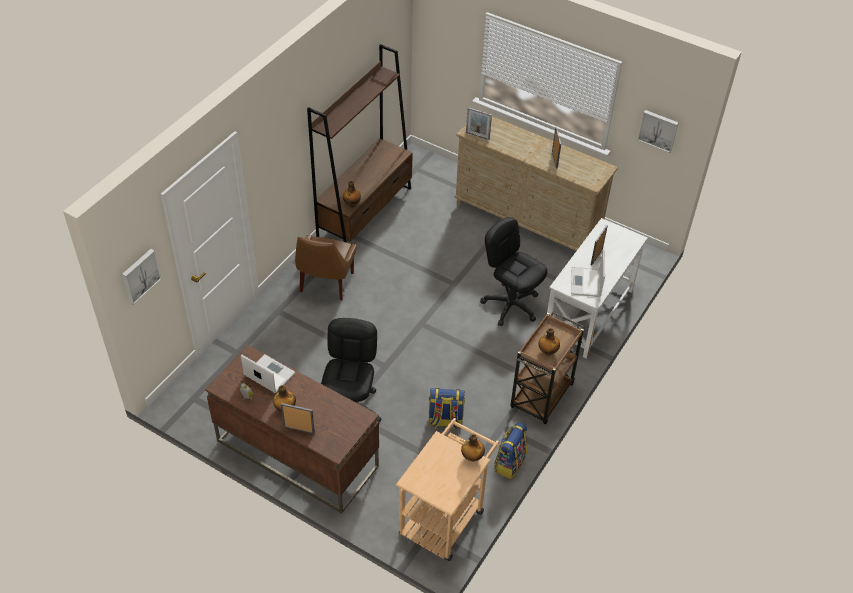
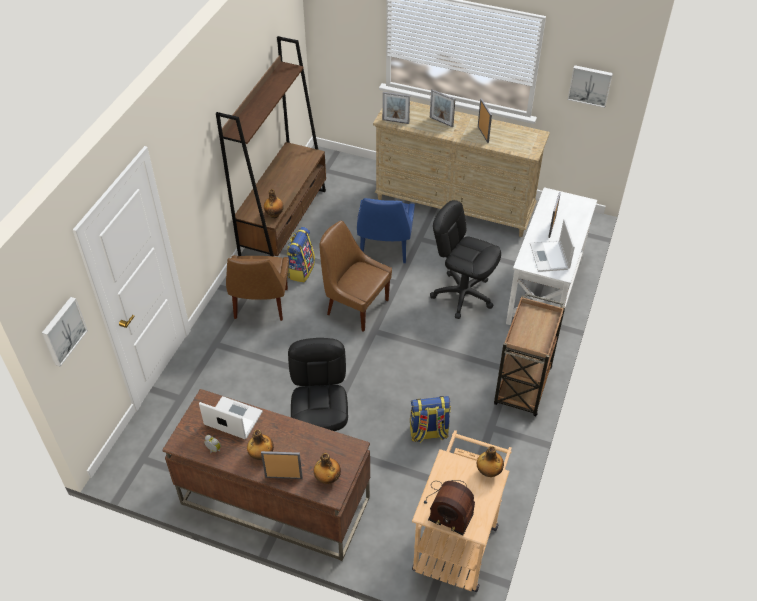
camera: 10 degrees left, 0 degrees up
(410, 299) = (355, 306): none -> brown chair
(429, 479) = (448, 506): none -> radio
(450, 251) = (384, 249): none -> blue chair
(509, 463) = (510, 466): backpack -> backpack (301, 270)
(519, 142) = (441, 122): none -> picture frame
(547, 351) = (533, 337): bottle -> bottle (327, 478)

